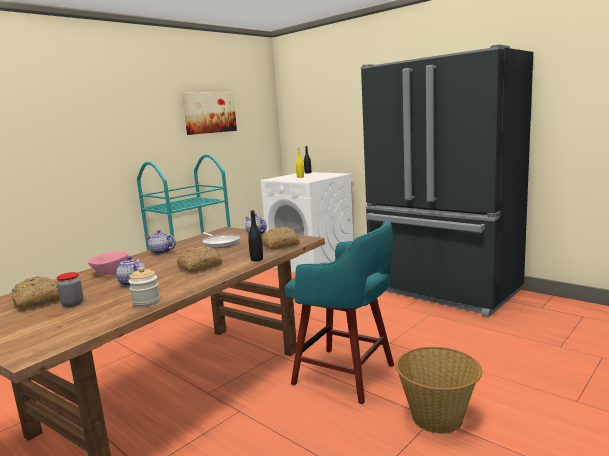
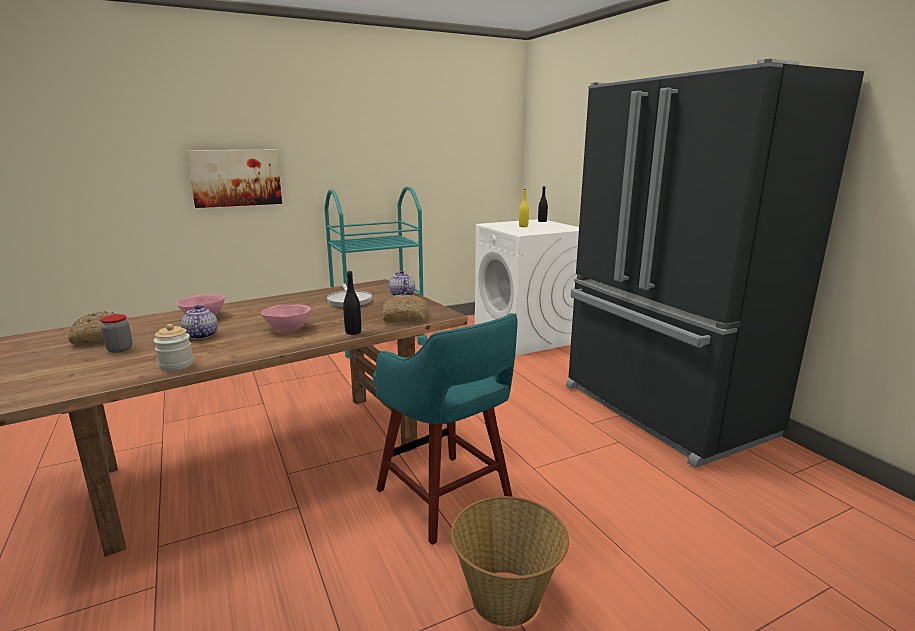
camera: 20 degrees right, 5 degrees up
(161, 252) = (281, 300): teapot -> none
(200, 266) = (288, 328): bread -> pink bowl
(209, 112) = (427, 135): picture -> picture (236, 178)

